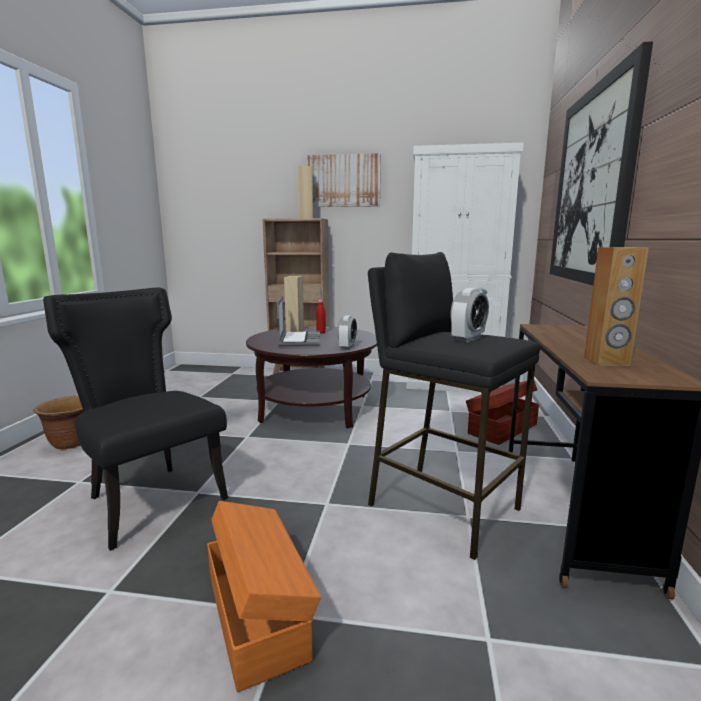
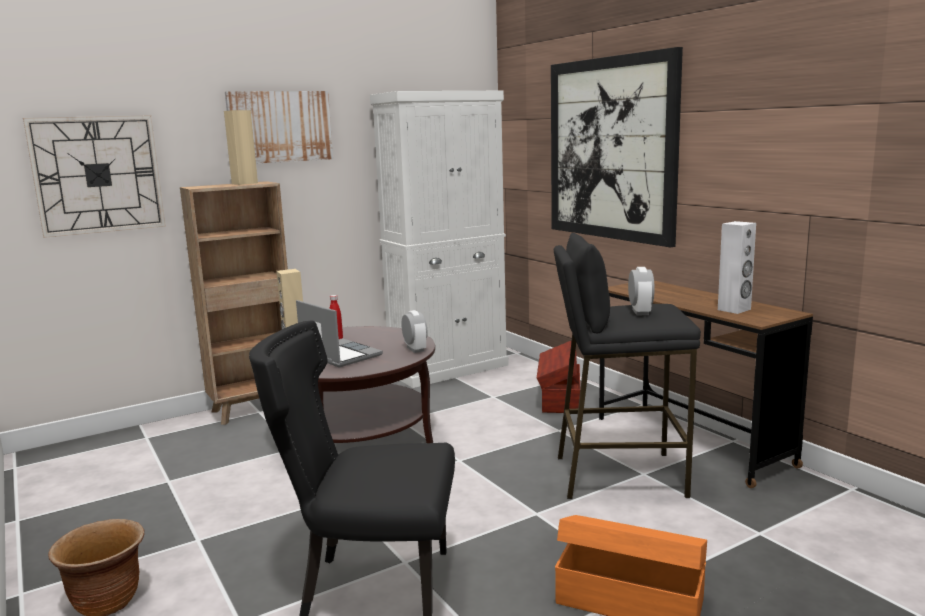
camera: 40 degrees left, 0 degrees up
(229, 209) = (97, 175): none -> wall clock
(606, 362) = (734, 309): brown speaker -> white speaker

